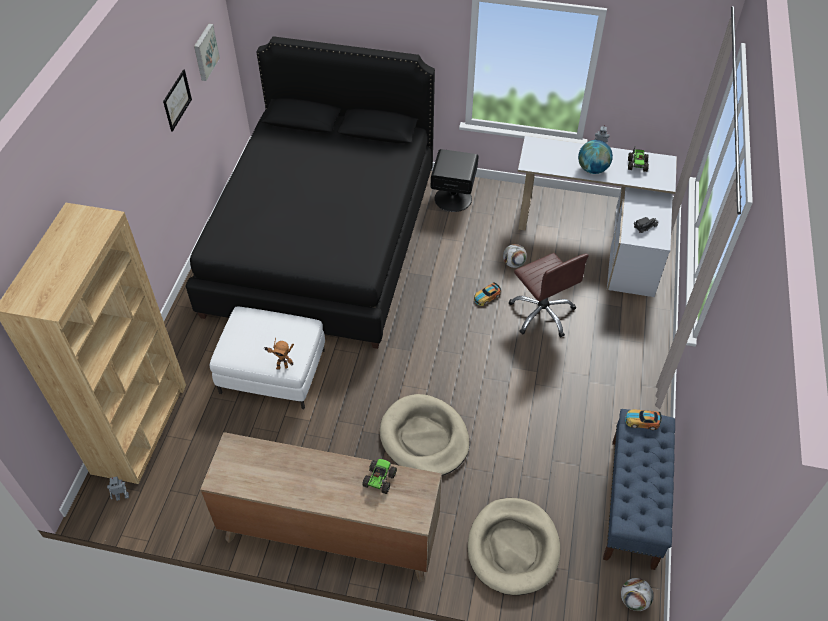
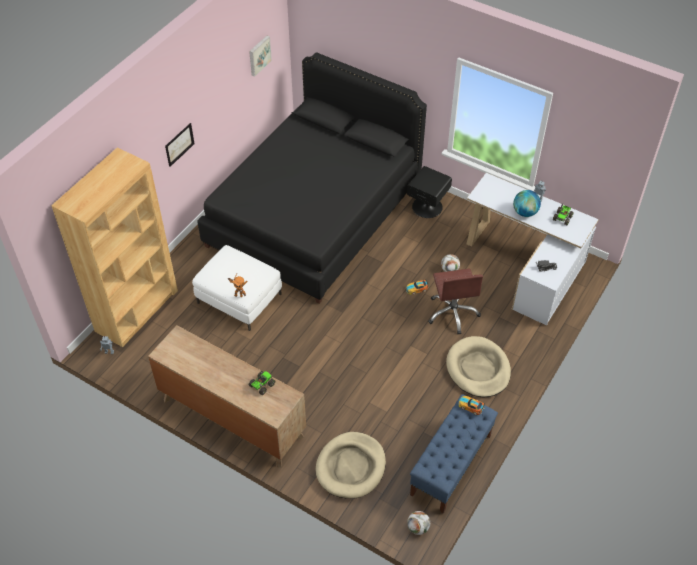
camera: 20 degrees right, 0 degrees up
(177, 100) = (225, 88): picture -> picture (179, 144)
(424, 438) = (324, 375): beige dog bed -> beige dog bed (478, 369)

